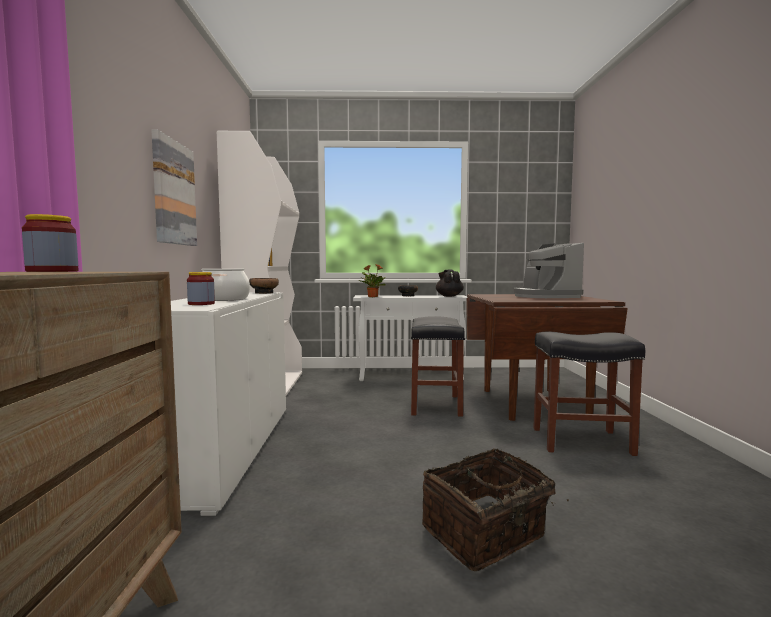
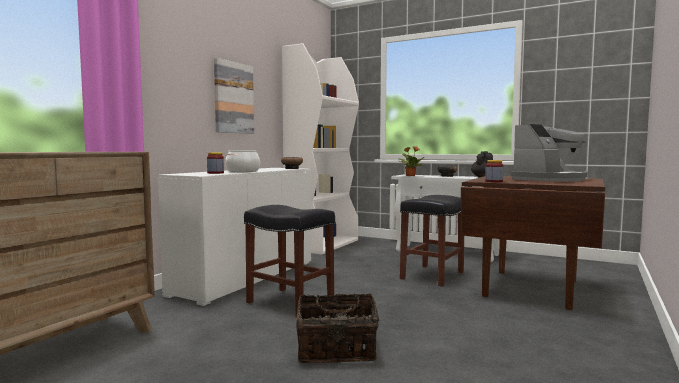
camera: 30 degrees right, 0 degrees up
(52, 271) = (100, 151): jar -> jar (494, 181)
(544, 296) = (549, 179): coffee machine -> coffee machine turned 150 degrees counterclockwise
(580, 441) = (522, 321): black stool -> black stool (289, 302)

